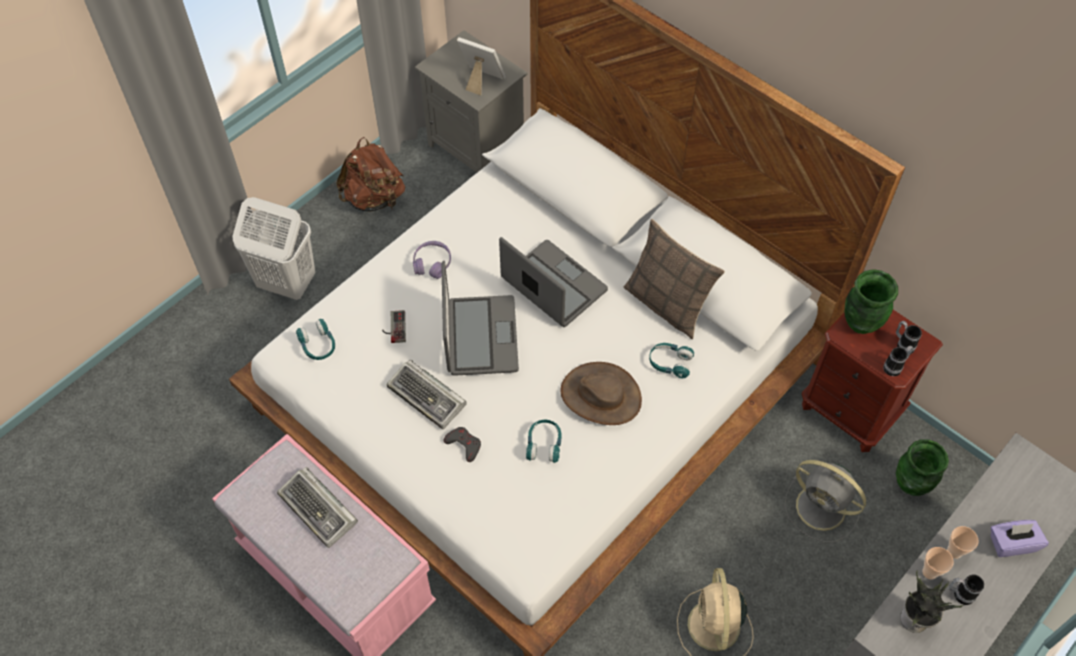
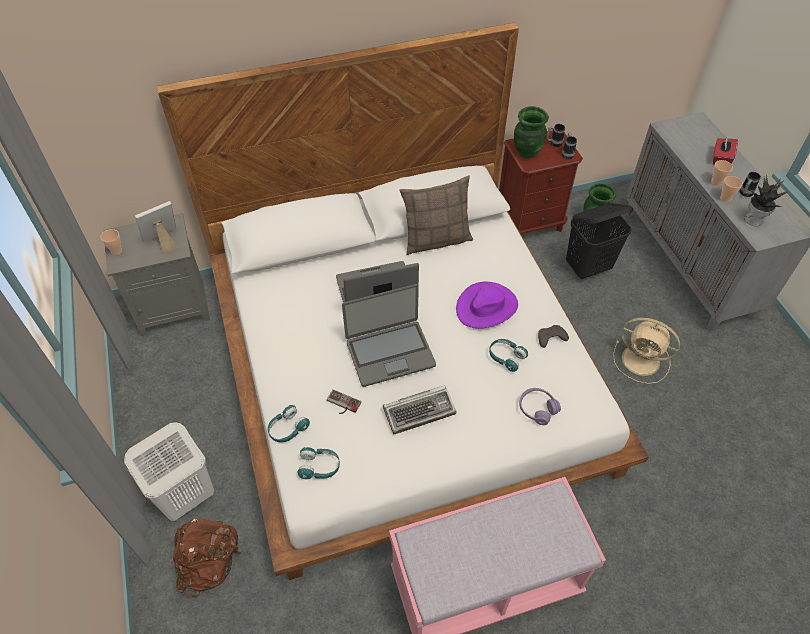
camera: 60 degrees left, 5 degrees down
(319, 510) = (482, 534): keyboard -> none
(374, 198) = (159, 395): brown backpack -> brown backpack (210, 564)
(432, 263) = (300, 354): purple headphones -> purple headphones (537, 409)
(445, 55) = (116, 251): none -> cup
(464, 445) = (476, 407): grey game controller -> grey game controller (551, 337)
(480, 336) = (390, 353): laptop -> laptop turned 135 degrees clockwise
(601, 395) = (486, 307): brown hat -> purple hat
(670, 363) = (483, 260): turquoise headphones -> turquoise headphones (287, 429)
(823, 508) = (588, 268): grey fan -> black laundry basket
(1011, 543) = (721, 159): purple tissue box -> red tissue box

